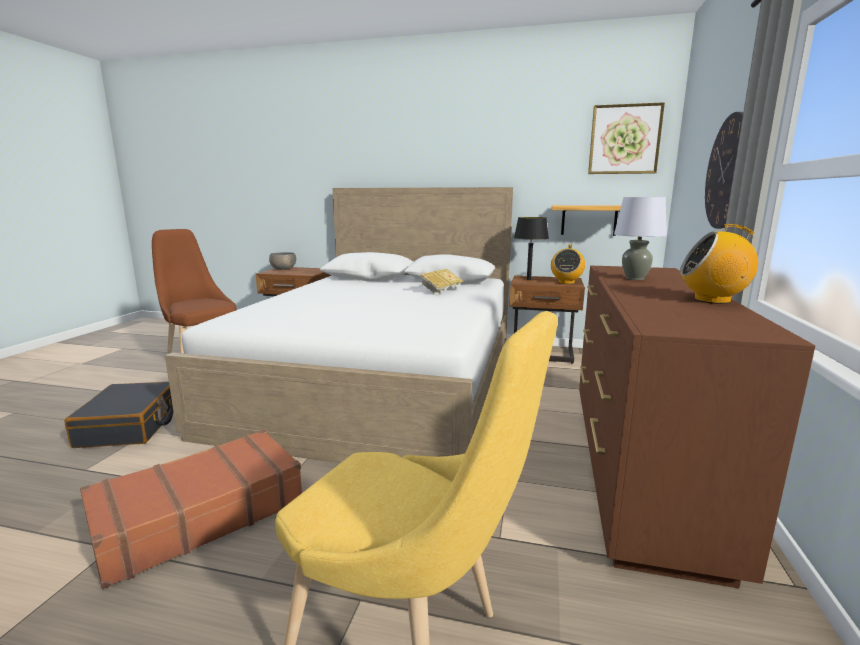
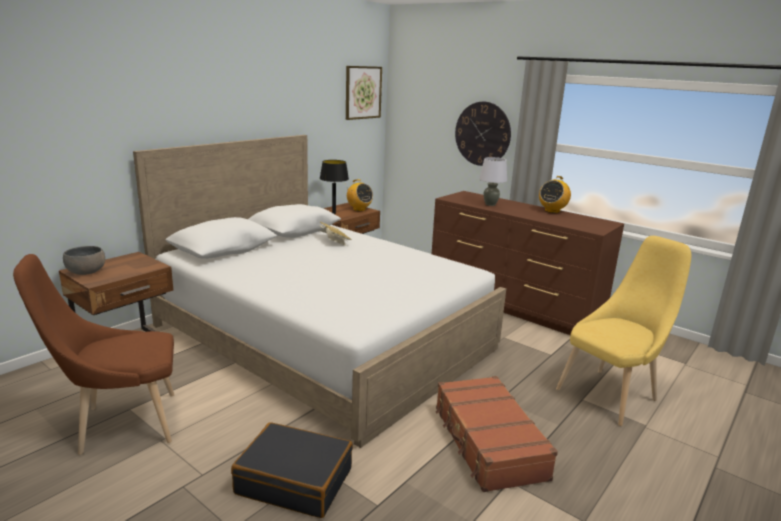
camera: 65 degrees left, 5 degrees up
(589, 220) = (347, 156): shelf -> none

